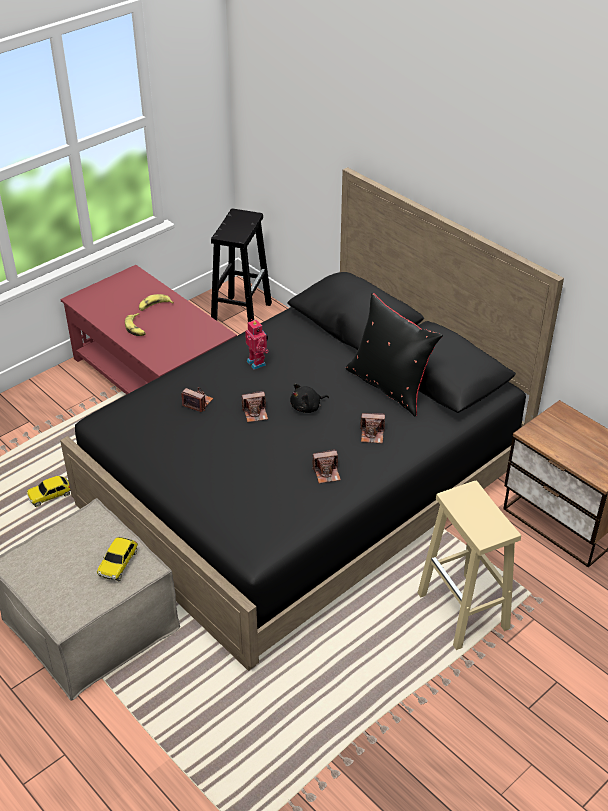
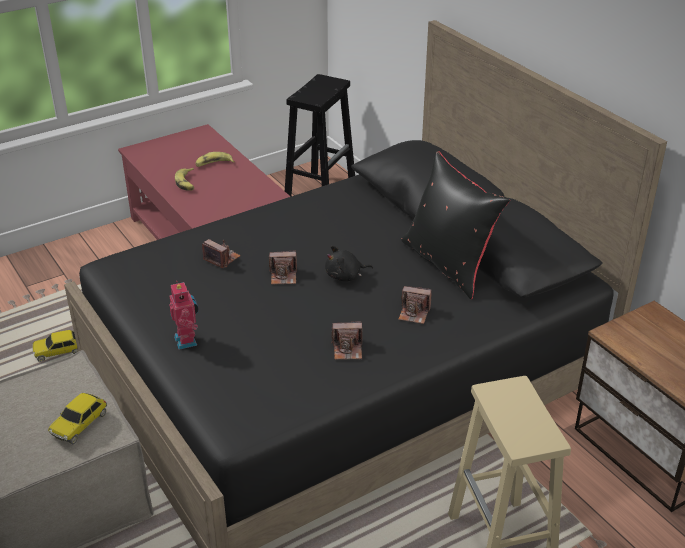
camera: 10 degrees right, 5 degrees down
(257, 362) = (302, 225): toy robot -> toy robot (187, 340)

